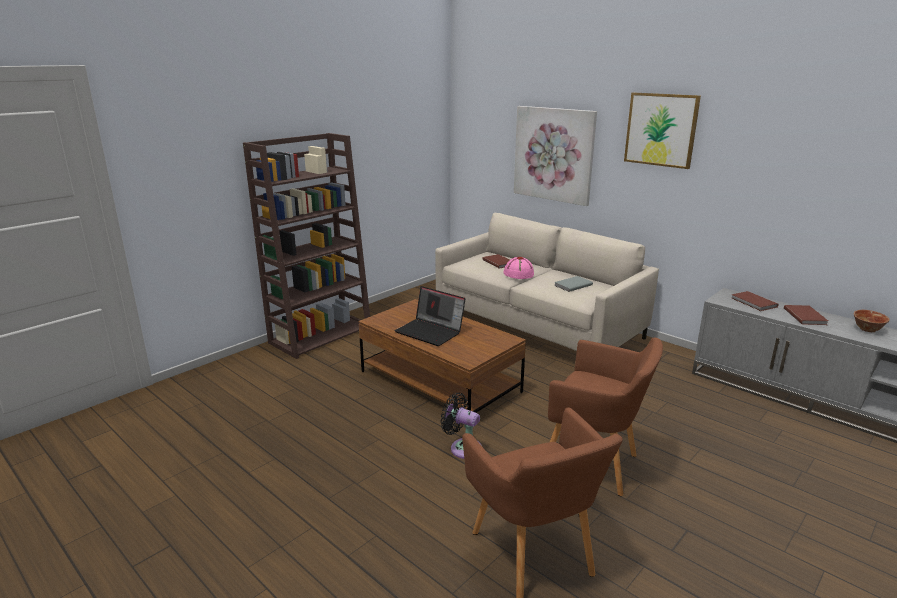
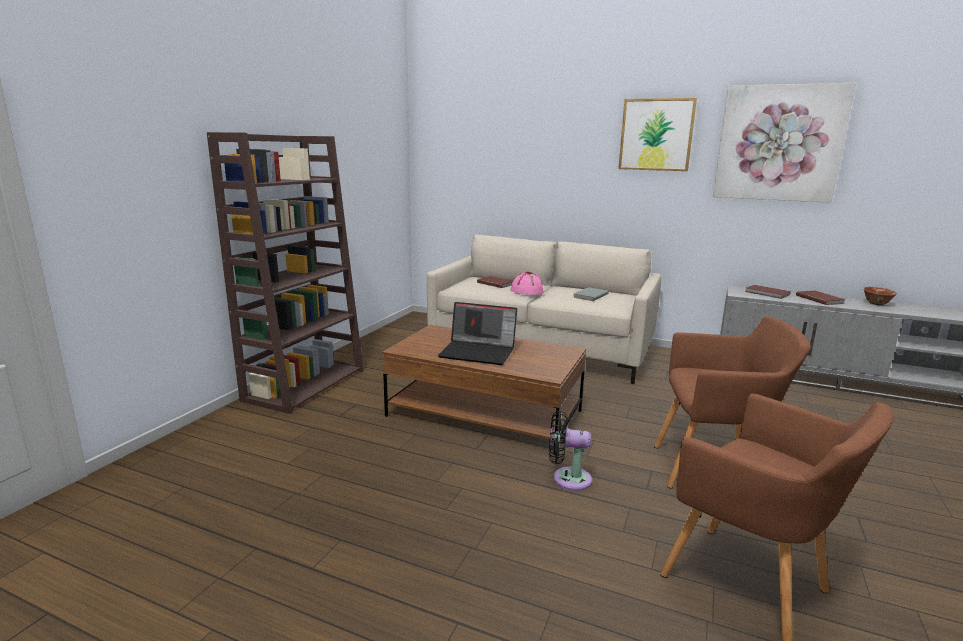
camera: 20 degrees left, 5 degrees down
(553, 154) = (537, 169): picture -> picture (778, 143)

